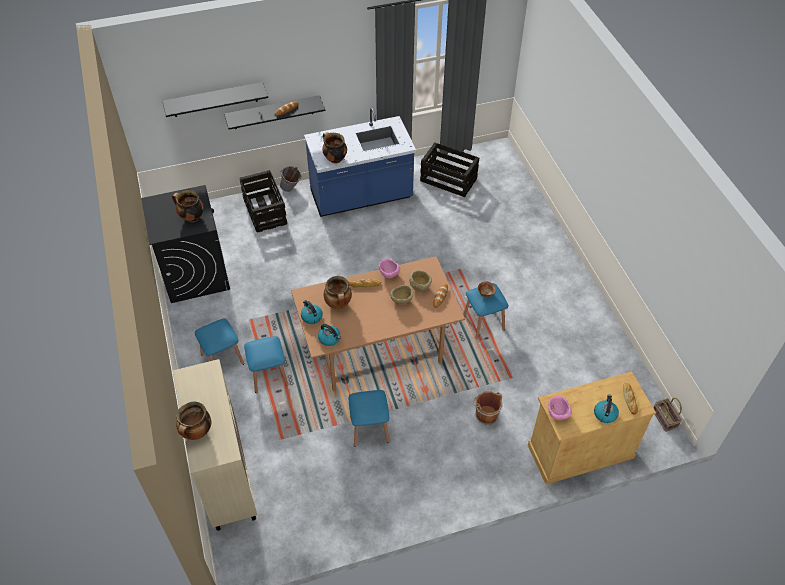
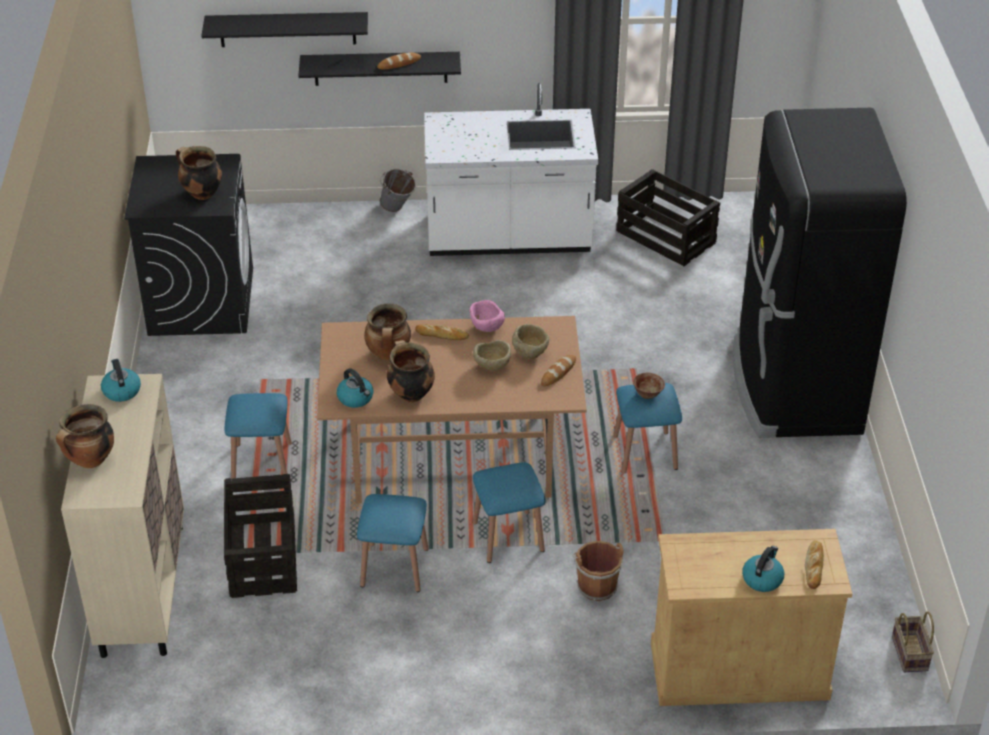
camera: 15 degrees right, 10 degrees down
(222, 359) = (198, 426): blue stool -> blue stool (508, 536)
(265, 211) = (343, 234): crate -> crate (263, 557)
(311, 316) = (339, 364): kettle -> kettle (121, 391)
(334, 159) = (459, 152): cooking pot -> cooking pot (410, 393)
(361, 197) = (509, 238): blue counter -> white counter
(549, 262) = (794, 385): none -> black fridge
(557, 414) = (681, 564): pink bowl -> none

